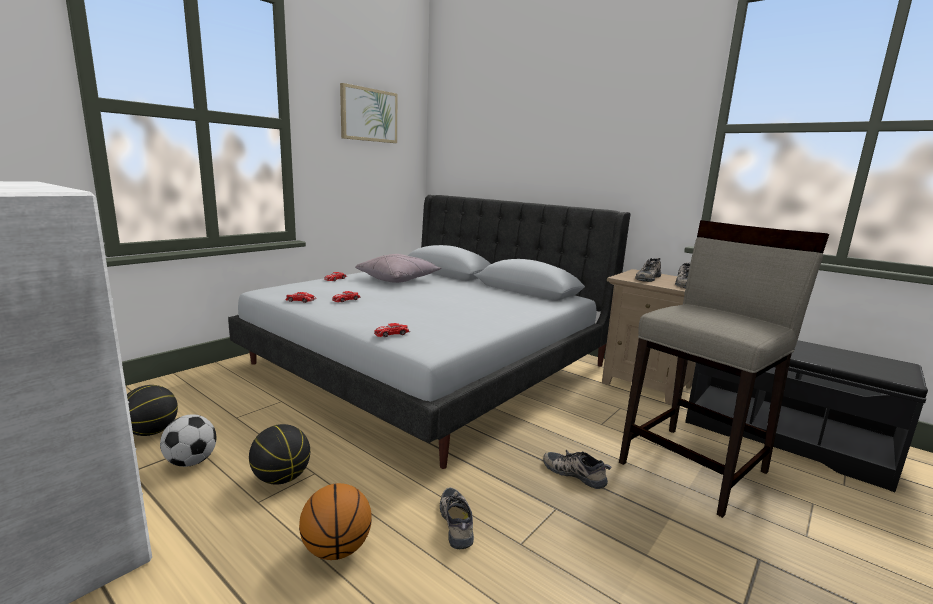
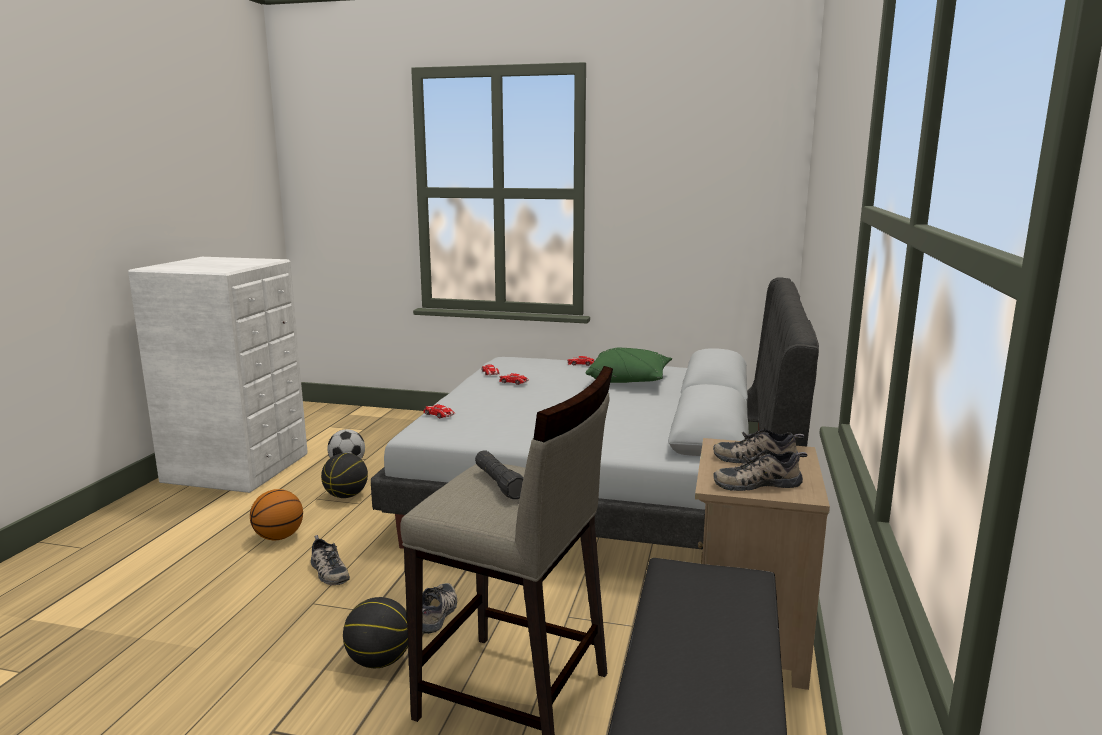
camera: 65 degrees right, 0 degrees up
(152, 432) = (374, 442): basketball -> basketball (379, 661)
(369, 115) = (695, 172): picture -> none
(398, 279) = (629, 380): purple pillow -> green pillow
(458, 522) = (327, 571): shoe -> shoe turned 90 degrees clockwise
(707, 314) = (499, 483): none -> black flashlight

